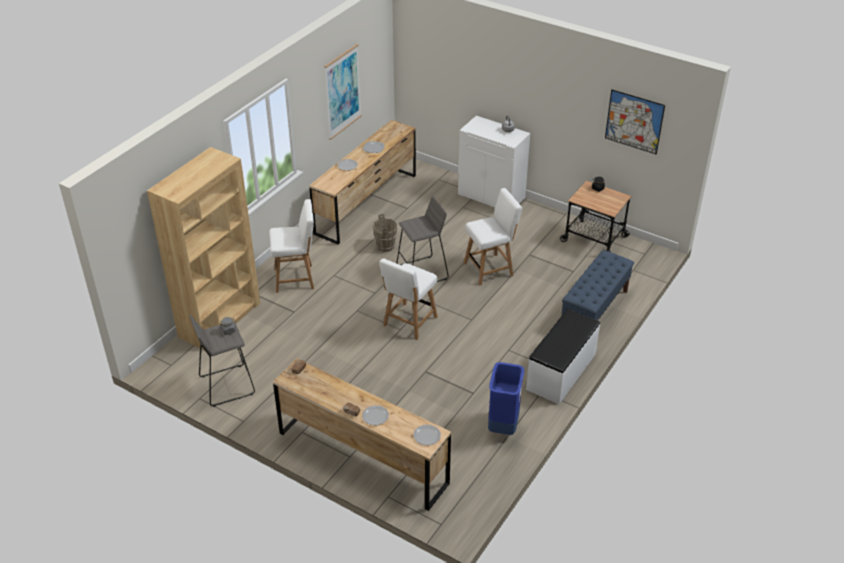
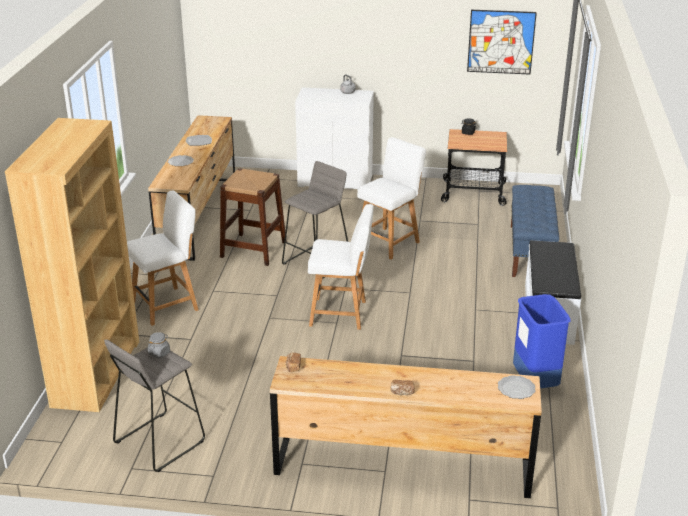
camera: 25 degrees left, 10 degrees down
(342, 91) = (153, 73): picture -> none
(375, 416) = (436, 387): plate -> none
(385, 246) = (253, 249): brown bucket -> brown stool
(409, 323) = (341, 314): white chair -> white chair turned 90 degrees counterclockwise

